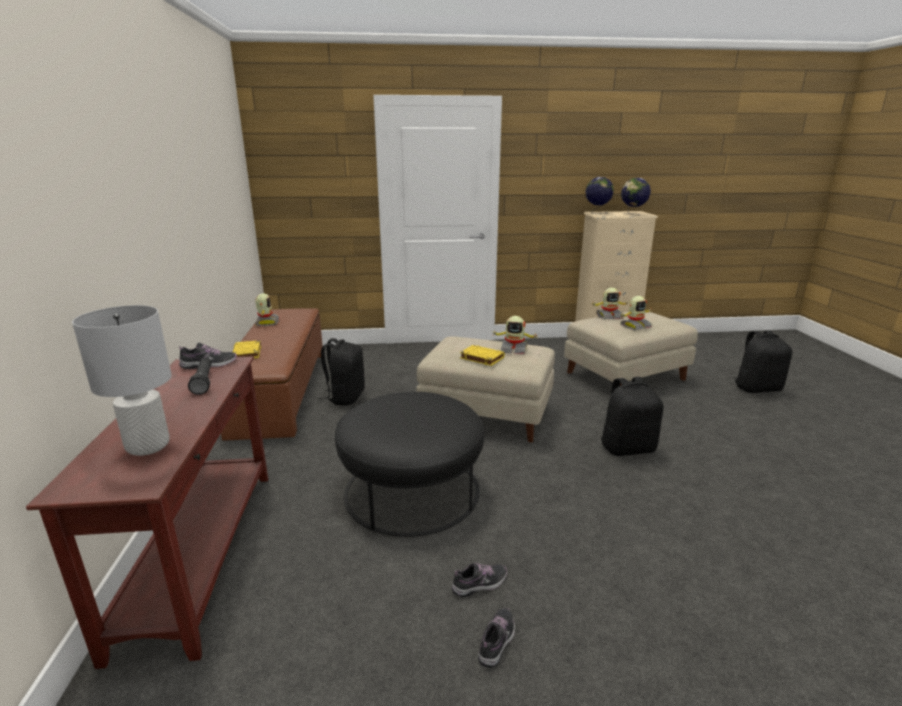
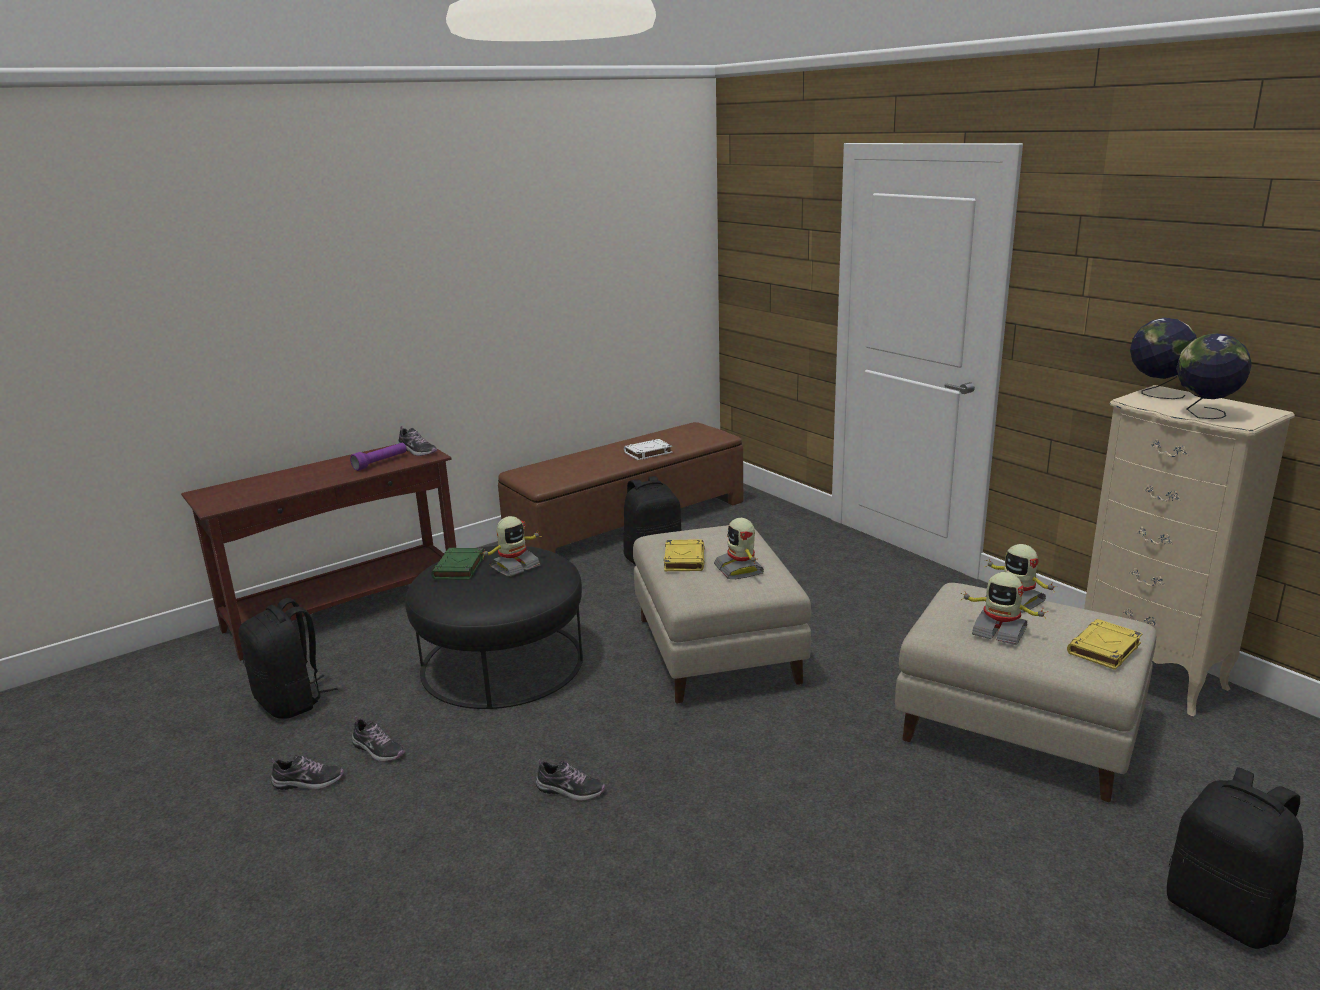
camera: 60 degrees right, 0 degrees up
(148, 449) = (261, 490): grey table lamp -> none
(203, 382) = (381, 462): black flashlight -> purple flashlight
(247, 353) = (563, 461): yellow book -> yellow book (1104, 649)
(266, 322) = (653, 436): toy robot -> toy robot (514, 566)
(291, 330) = (647, 453): none -> white book
(384, 426) = (459, 568): none -> green book
(597, 505) = (570, 790): none -> shoe
(627, 448) = (747, 785): black backpack -> black backpack (291, 701)

